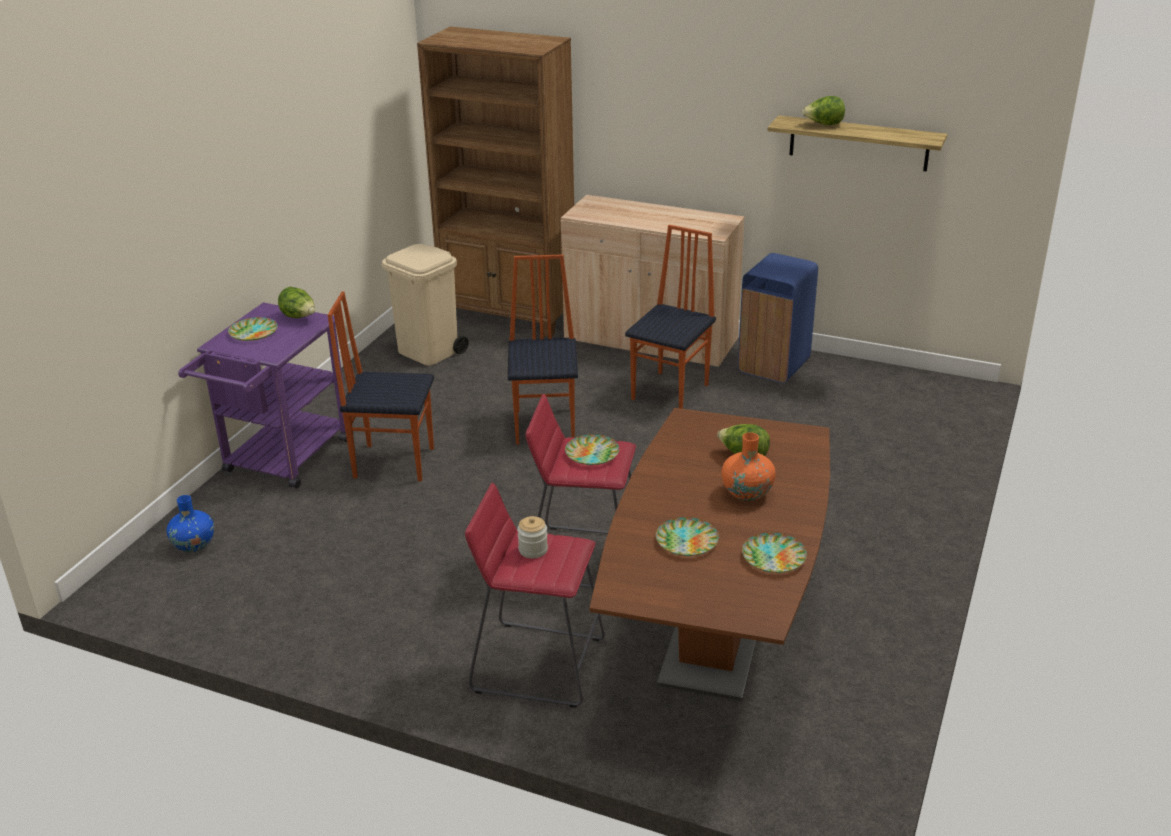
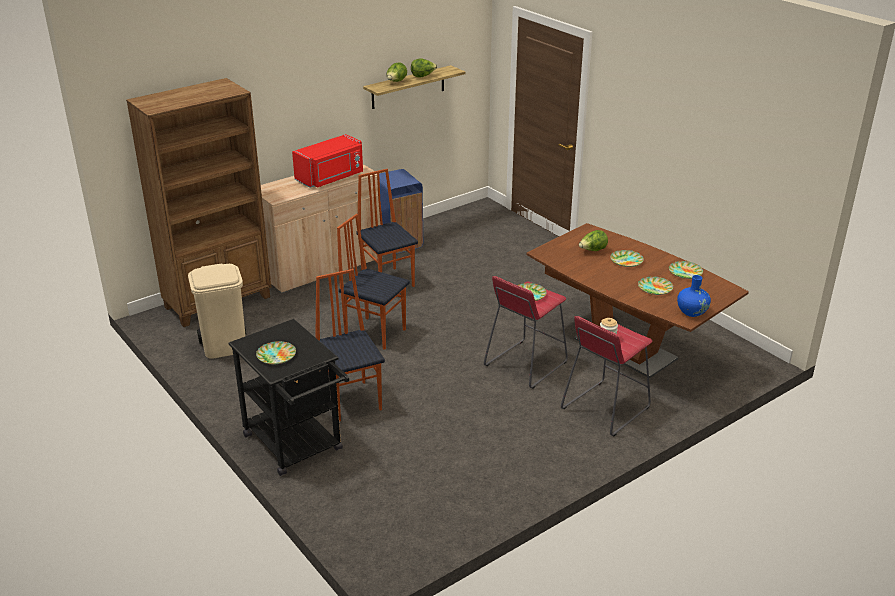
camera: 60 degrees left, 0 degrees up
(194, 545) = (365, 511): blue vase -> blue vase (692, 312)
(281, 461) = (297, 447): purple cart -> black cart
(299, 317) = (276, 333): lettuce -> lettuce (423, 76)
(393, 462) = (352, 400): chair -> chair turned 120 degrees clockwise
(672, 221) = (331, 177): none -> red microwave
(747, 492) = (626, 260): orange vase -> plate

